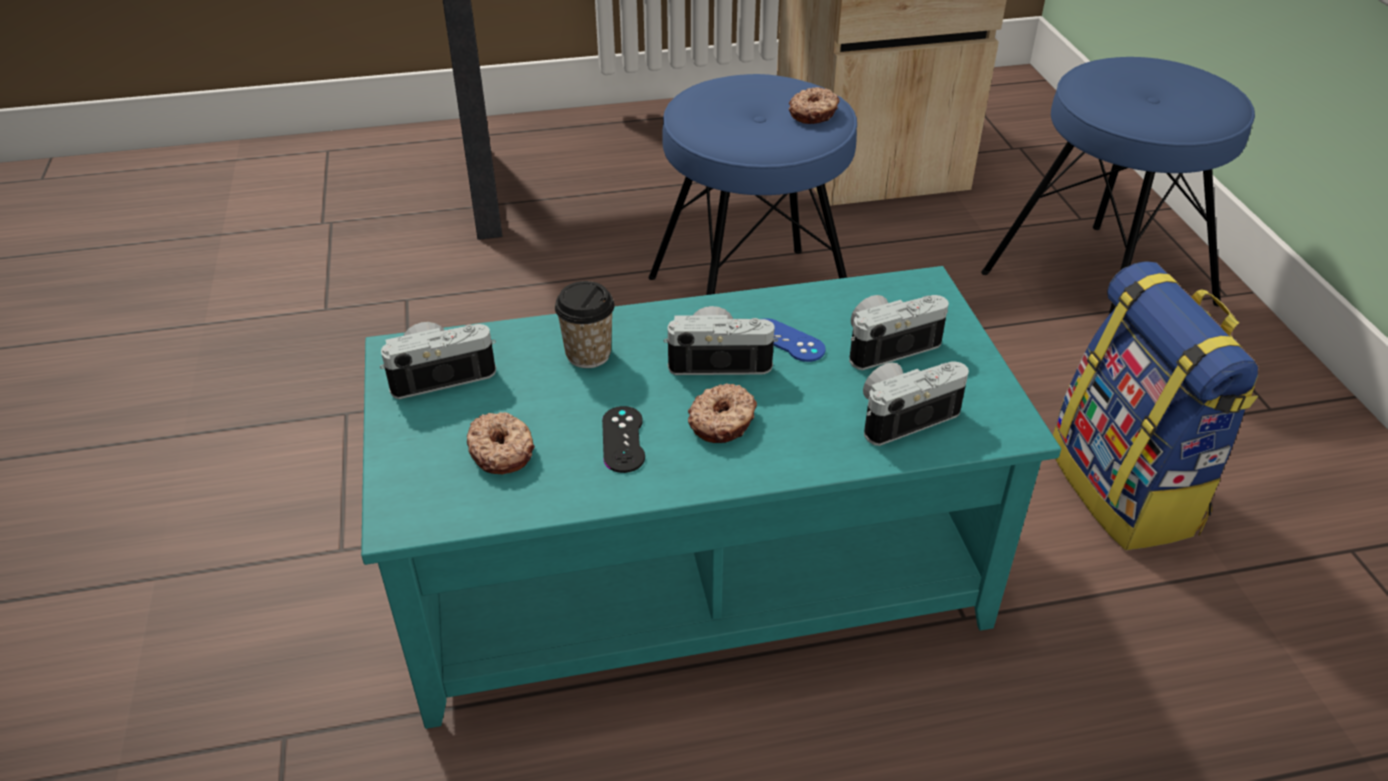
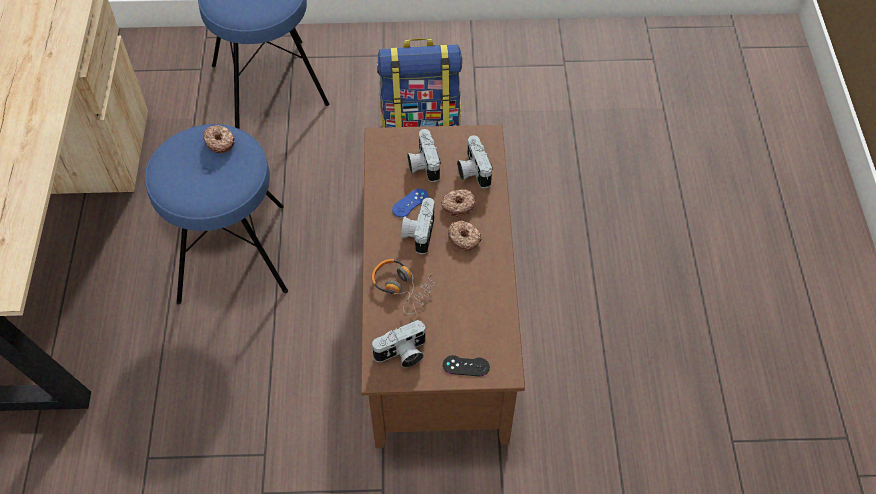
camera: 80 degrees left, 15 degrees up
(441, 373) = (402, 354): camera -> camera turned 105 degrees counterclockwise
(502, 451) = (467, 328): donut -> donut (458, 205)
(588, 354) = (402, 287): cup -> headphones
(623, 439) = (468, 279): black game controller -> black game controller (466, 366)
(693, 580) = (440, 317): turquoise coffee table -> brown coffee table

